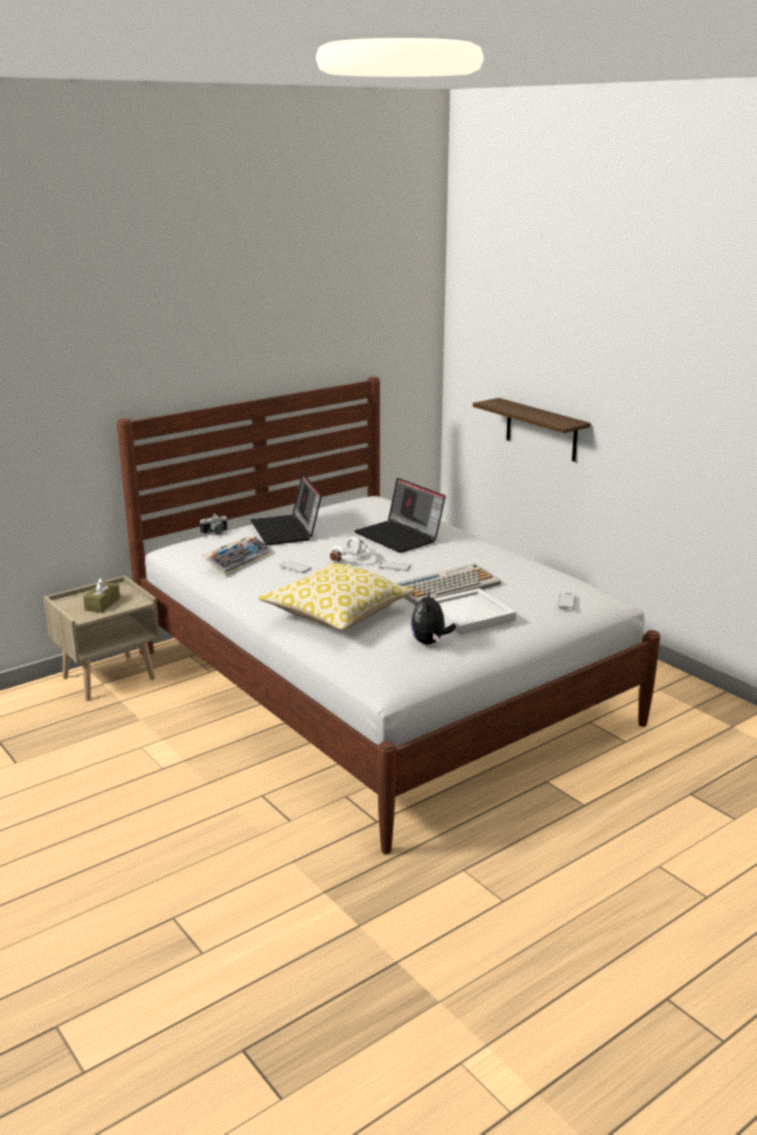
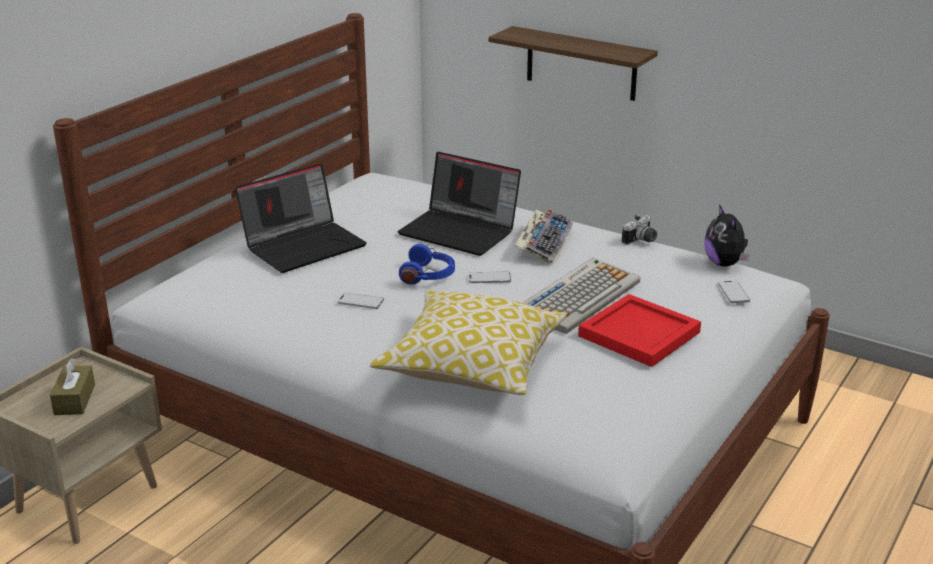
camera: 20 degrees left, 5 degrees up
(215, 533) = (204, 264): camera -> camera (641, 241)
(237, 560) = (271, 303): keyboard -> keyboard (544, 243)
(287, 531) = (304, 245): laptop -> laptop turned 90 degrees counterclockwise
(354, 559) = (429, 275): white headphones -> blue headphones
(430, 642) = (623, 386): plush toy -> plush toy (725, 263)
(471, 615) = (641, 334): white tray -> red tray

